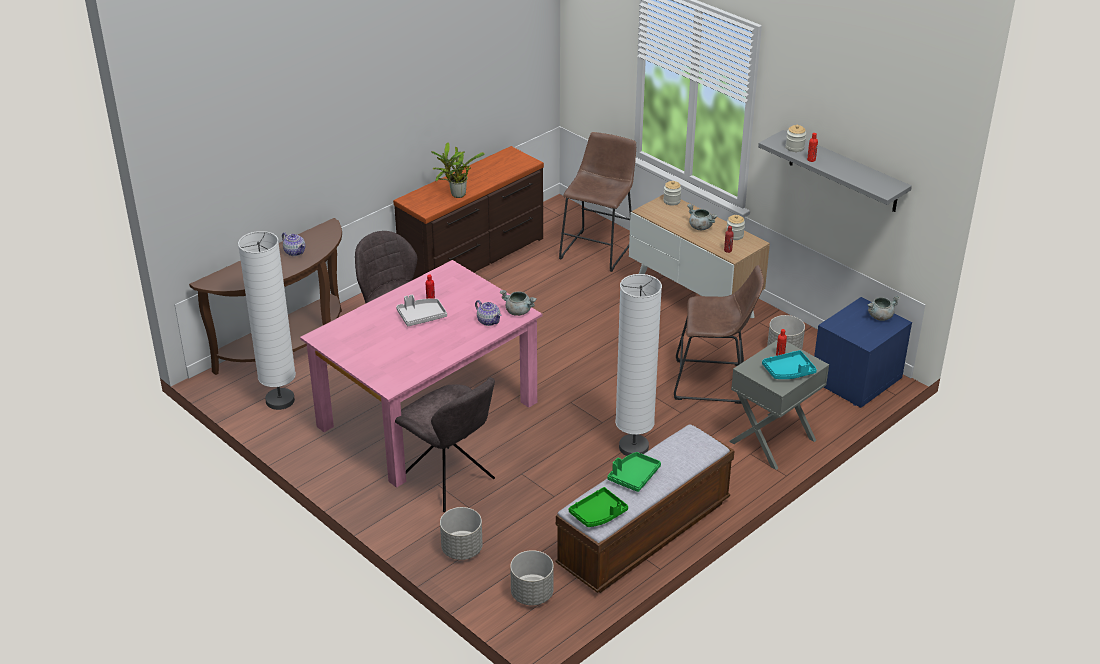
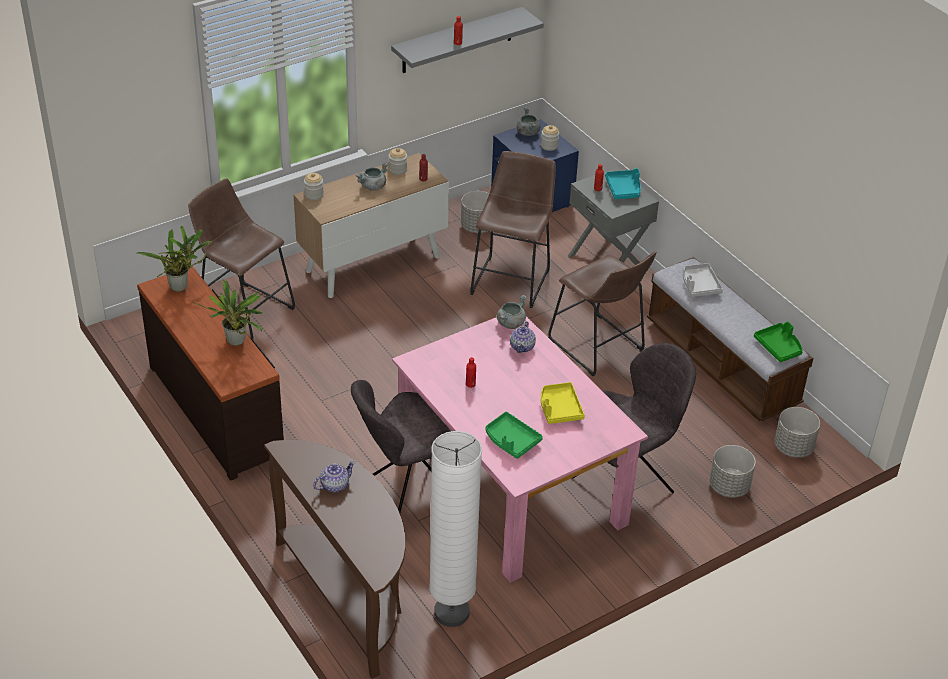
camera: 80 degrees left, 5 degrees up
(411, 348) = (559, 409): none -> yellow tray
(421, 316) = (500, 395): grey tray -> grey tray (699, 285)
(488, 321) = (522, 346): teapot -> teapot turned 135 degrees clockwise
(514, 163) = (181, 287): none -> potted plant
(633, 447) = (598, 348): white floor lamp -> brown stool
(633, 476) = (729, 317): green tray -> green tray (511, 441)
(794, 147) = (431, 46): jar -> jar (549, 146)

